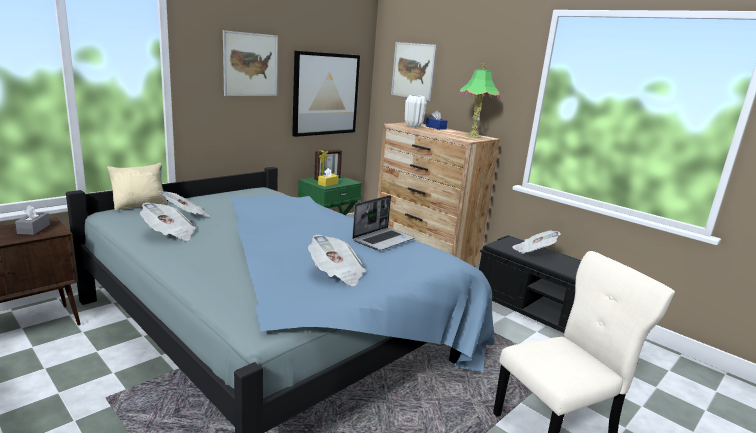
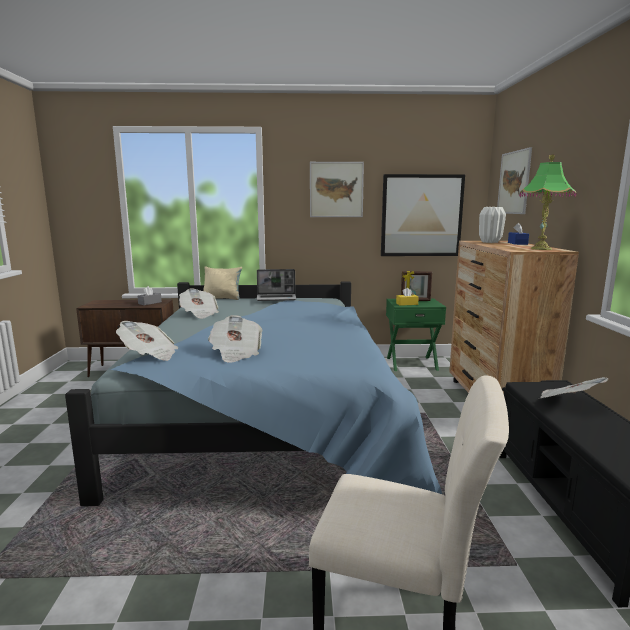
camera: 45 degrees right, 5 degrees down
(186, 216) = (234, 306): newspaper -> newspaper (149, 355)
(383, 240) = (336, 341): laptop -> laptop (277, 298)

